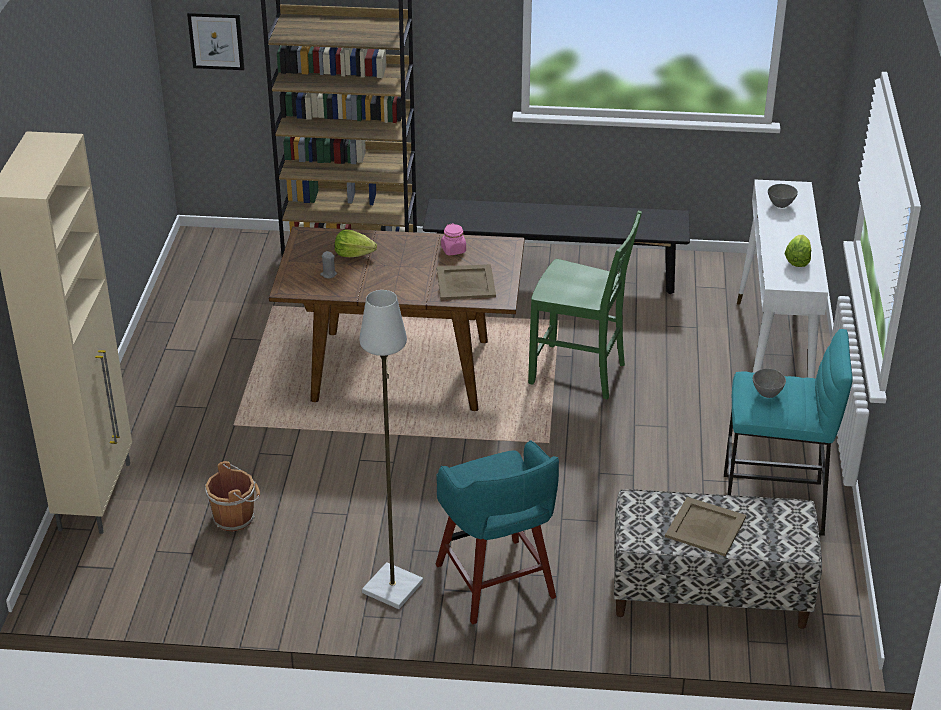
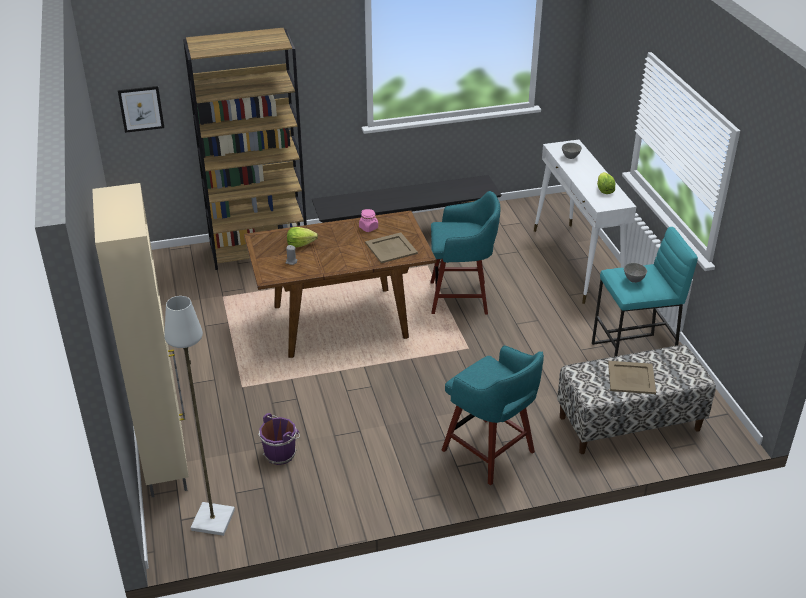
camera: 20 degrees left, 0 degrees up
(235, 517) = (281, 453): brown bucket -> purple bucket
(392, 586) = (421, 473): grey floor lamp -> grey floor lamp (212, 519)
(579, 374) = (461, 298): green chair -> turquoise stool

